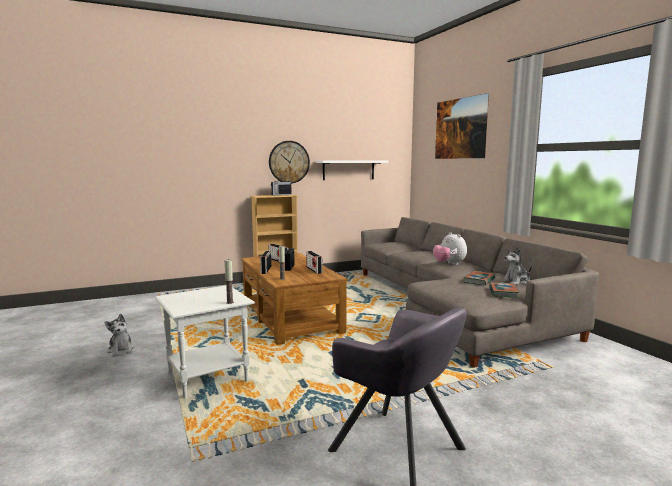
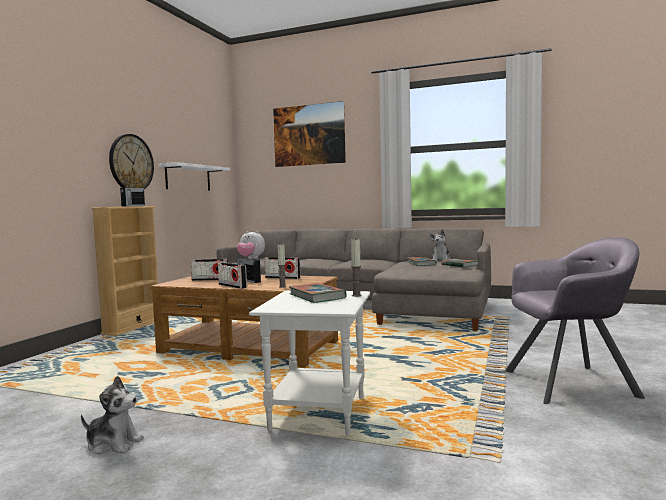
camera: 45 degrees left, 5 degrees down
(213, 296) = (317, 296): none -> book
(449, 264) = (362, 261): plush toy -> plush toy (251, 259)

